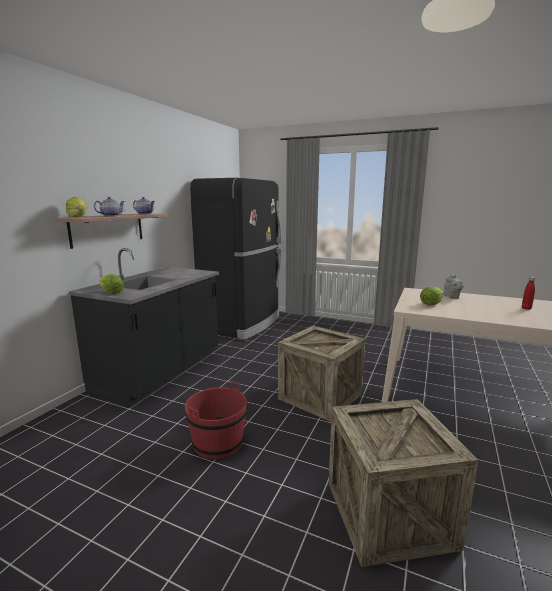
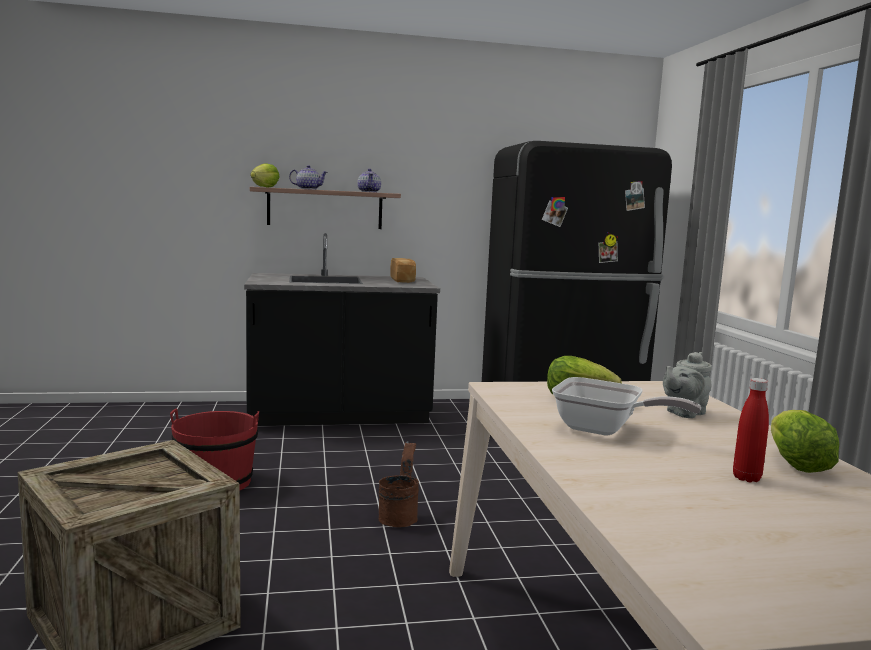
camera: 55 degrees right, 5 degrees down
(111, 293) = (263, 278): lettuce -> lettuce (796, 465)
(178, 271) = (403, 280): none -> bread
(320, 396) = (399, 516): crate -> brown bucket
(474, 310) = (604, 430): none -> frying pan

